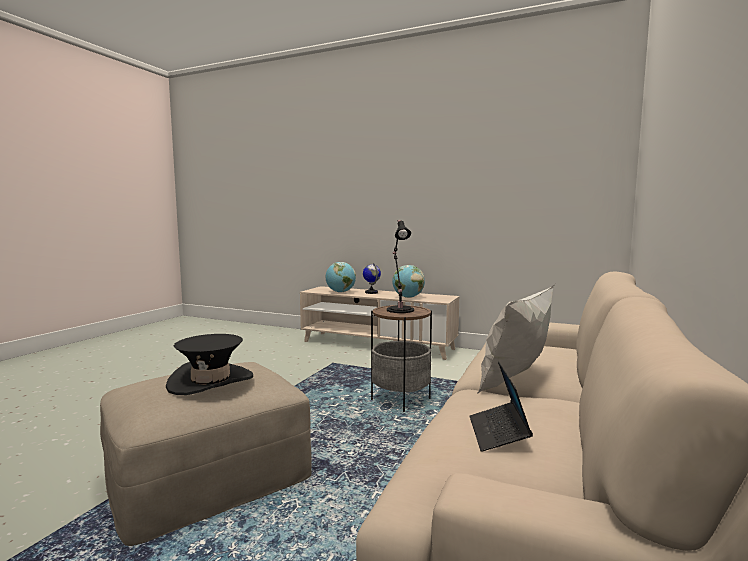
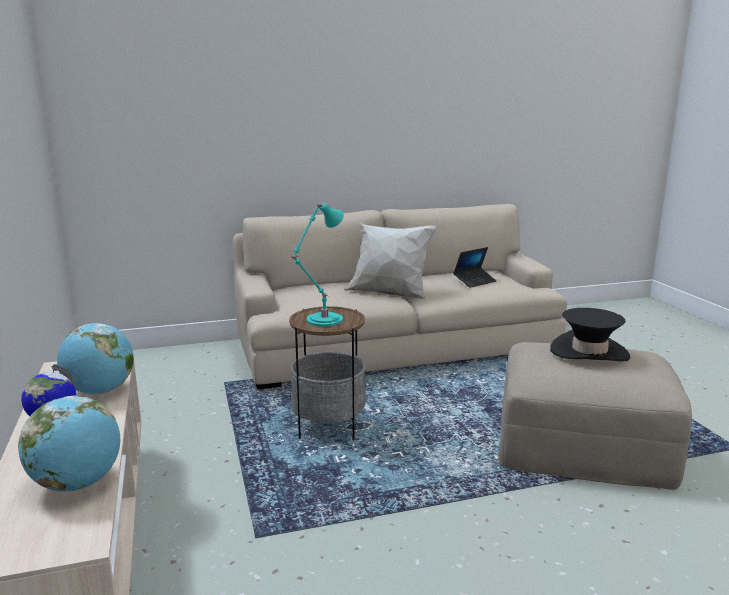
camera: 130 degrees left, 10 degrees up
(400, 309) = (322, 320): black table lamp -> turquoise table lamp

